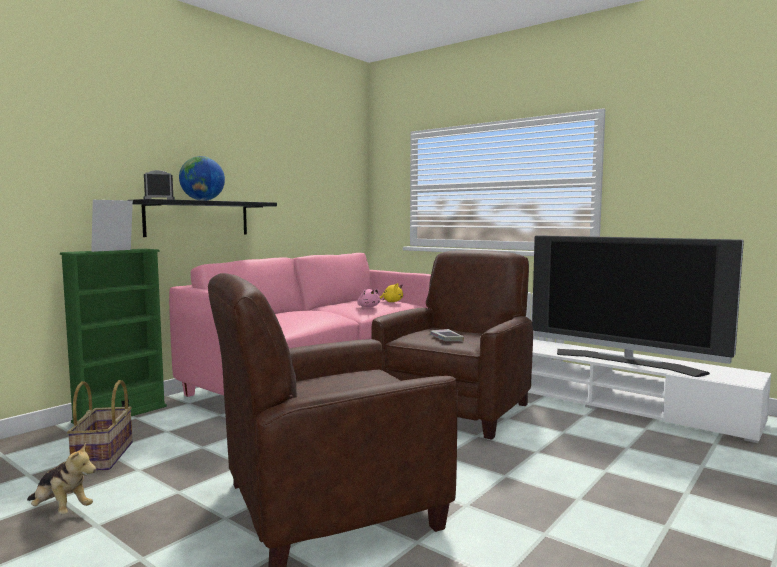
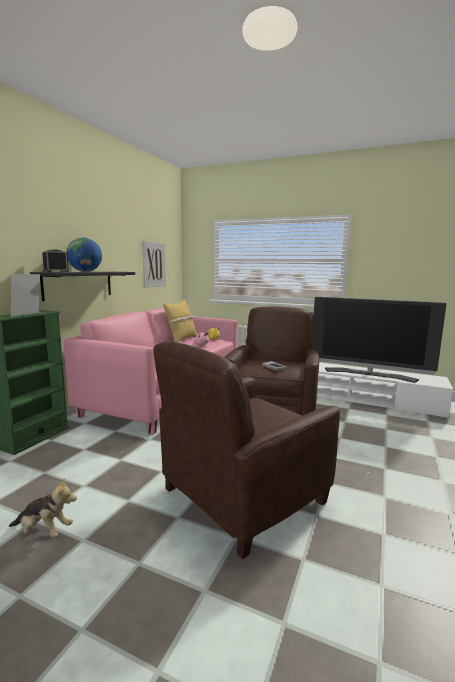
camera: 15 degrees left, 5 degrees up
(104, 456) = (48, 477): basket -> none
(320, 195) = (154, 264): none -> picture
(348, 301) = (181, 339): none -> yellow pillow

